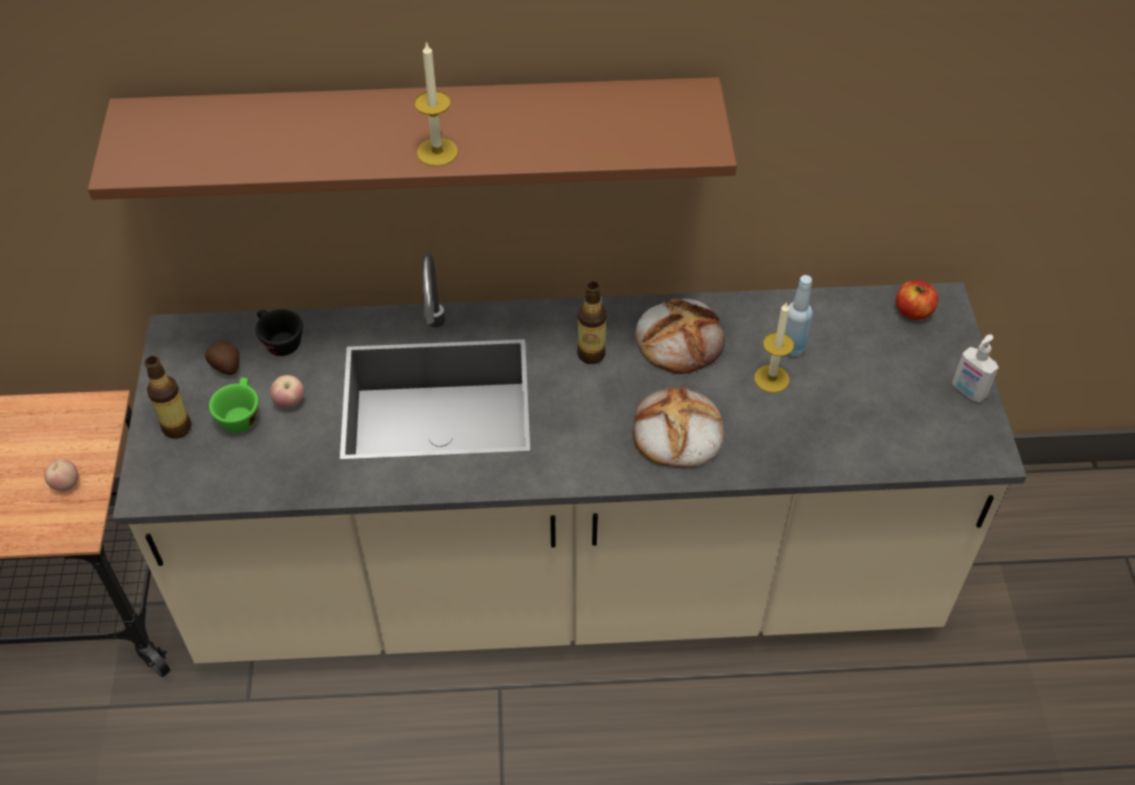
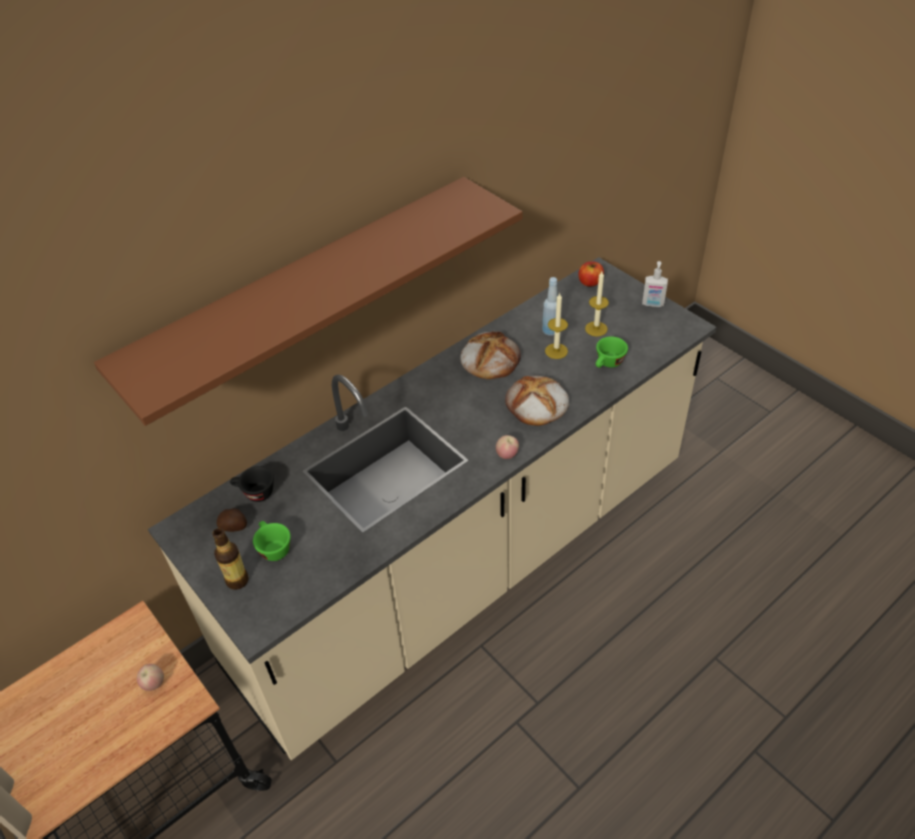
camera: 35 degrees left, 5 degrees down
(290, 402) = (298, 521): apple -> apple (507, 455)
(437, 152) = (352, 284): candle -> candle (596, 329)
(591, 354) = (450, 392): bottle -> none
(820, 436) = (608, 364): none -> green cup

